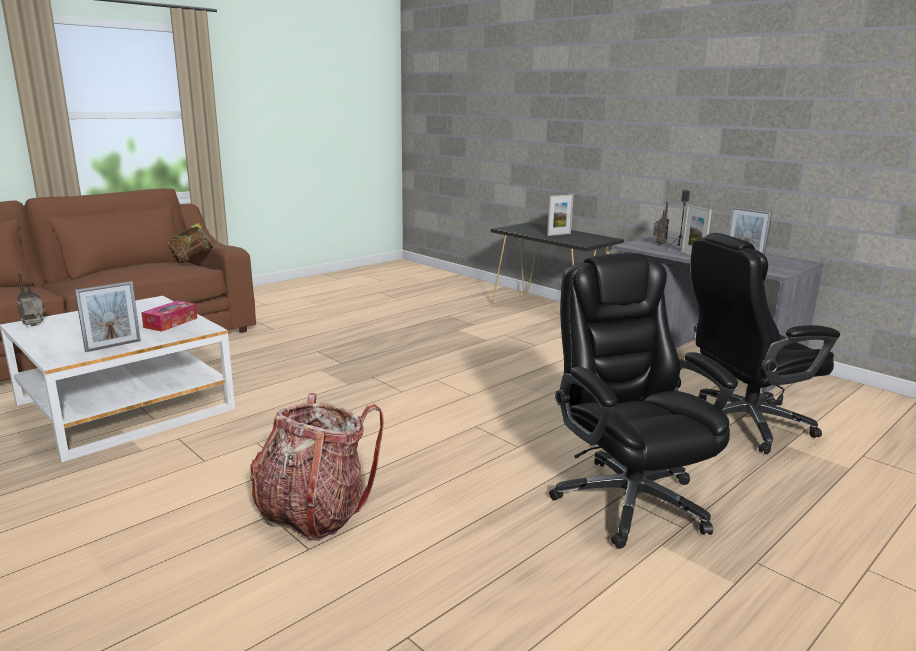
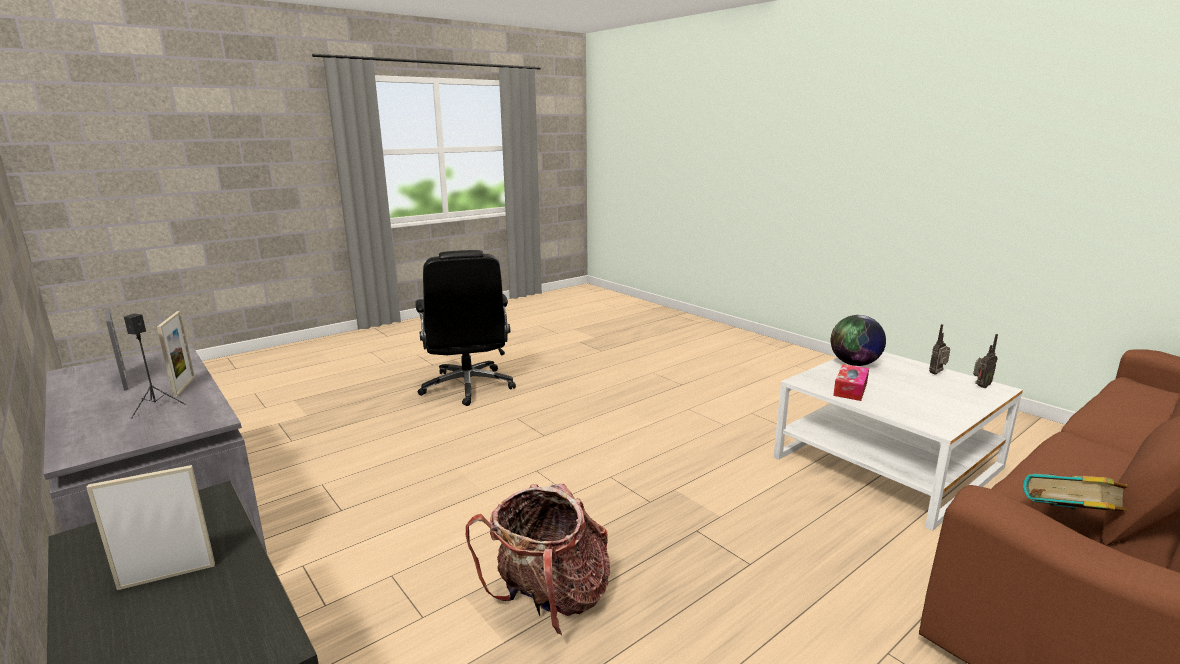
camera: 175 degrees left, 0 degrees up
(113, 346) = (854, 364): picture frame -> globe
(314, 513) = (656, 385): backpack -> backpack (549, 600)
(658, 244) = (147, 426): radio -> radio (937, 374)
(743, 423) = (306, 433): black office chair -> none

